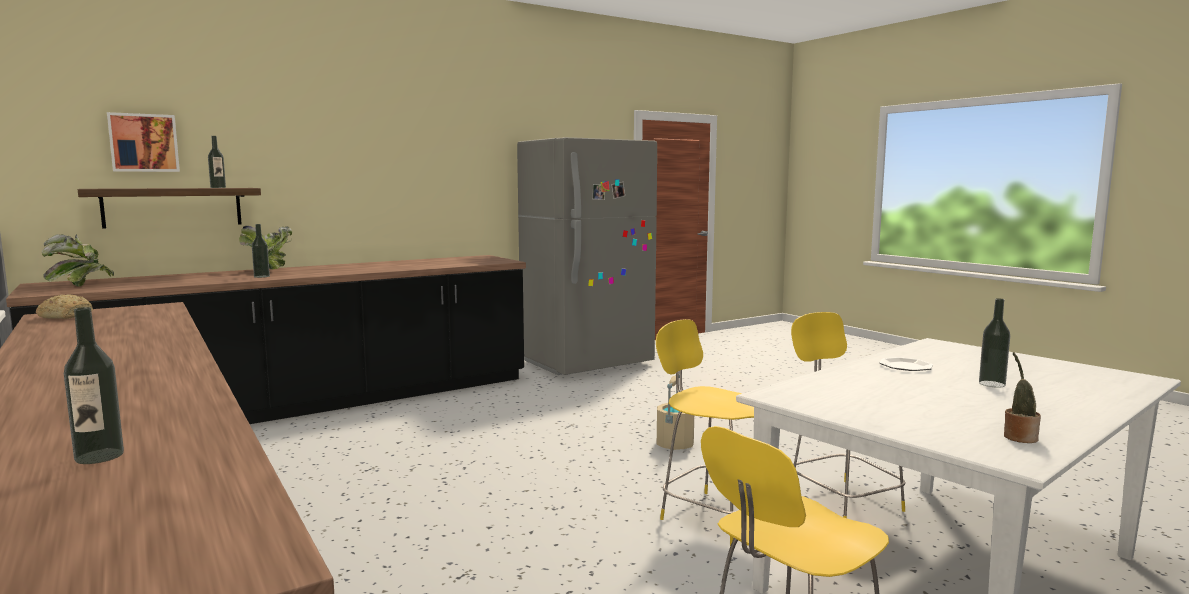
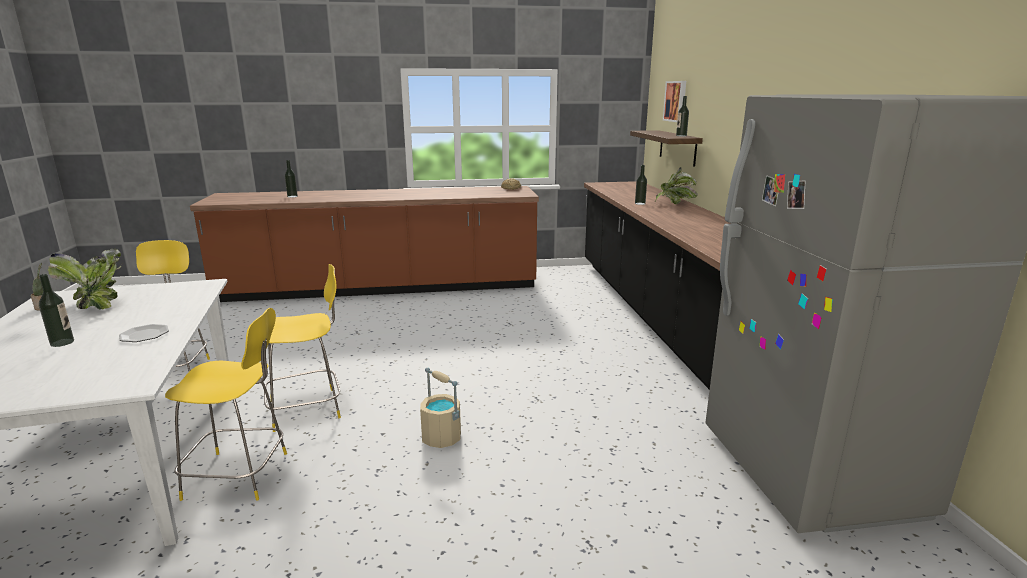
camera: 115 degrees right, 10 degrees up
(80, 285) = (623, 186): potted plant -> potted plant (99, 305)

